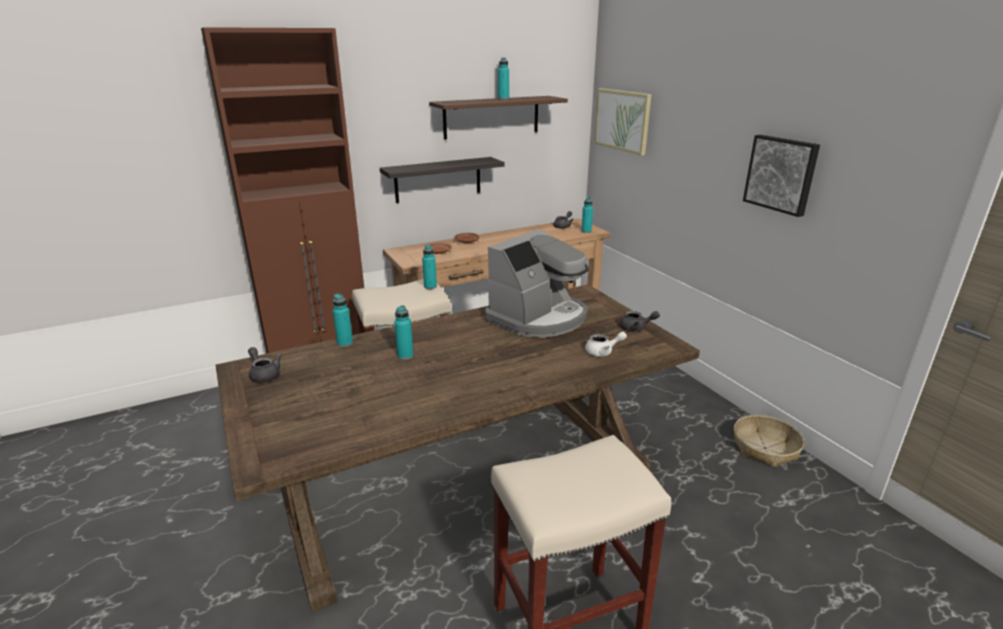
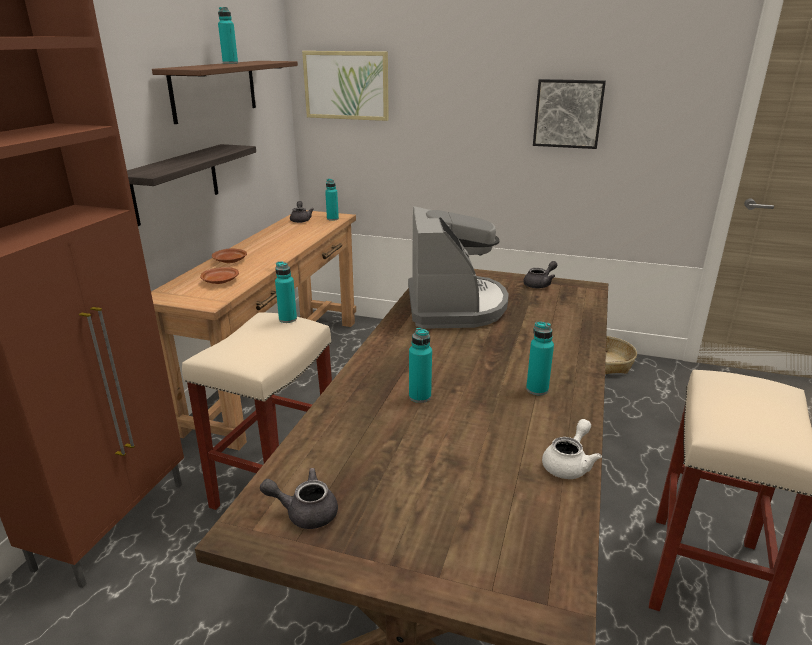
camera: 45 degrees left, 0 degrees up
(345, 343) = (324, 420): turquoise bottle -> turquoise bottle (537, 389)
(603, 352) = (560, 312): white teapot -> white teapot (569, 464)

